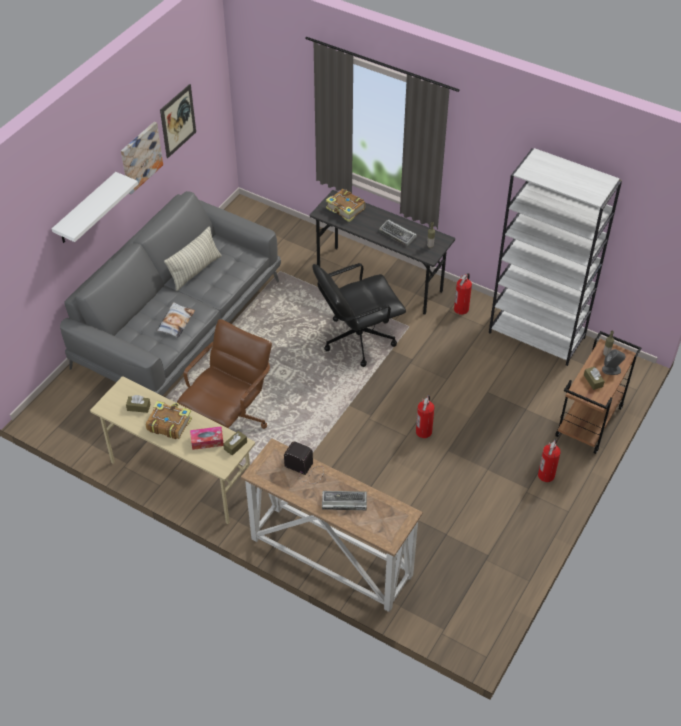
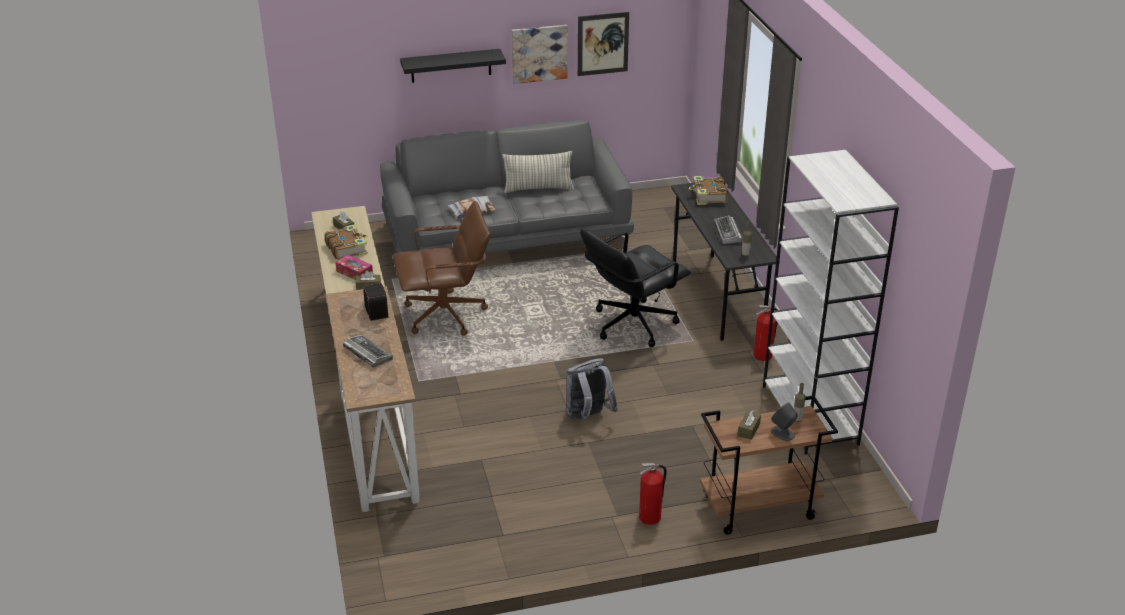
camera: 45 degrees right, 15 degrees down
(86, 209) = (451, 65): white shelf -> black shelf
(357, 339) = (632, 324): black office chair -> black office chair turned 60 degrees counterclockwise
(424, 431) = (588, 417): fire extinguisher -> grey backpack

